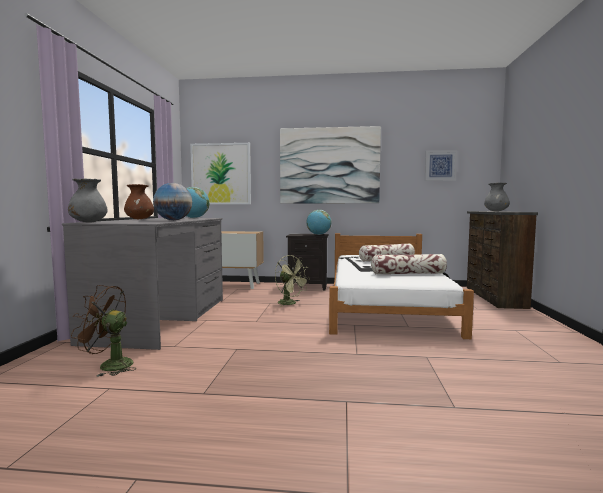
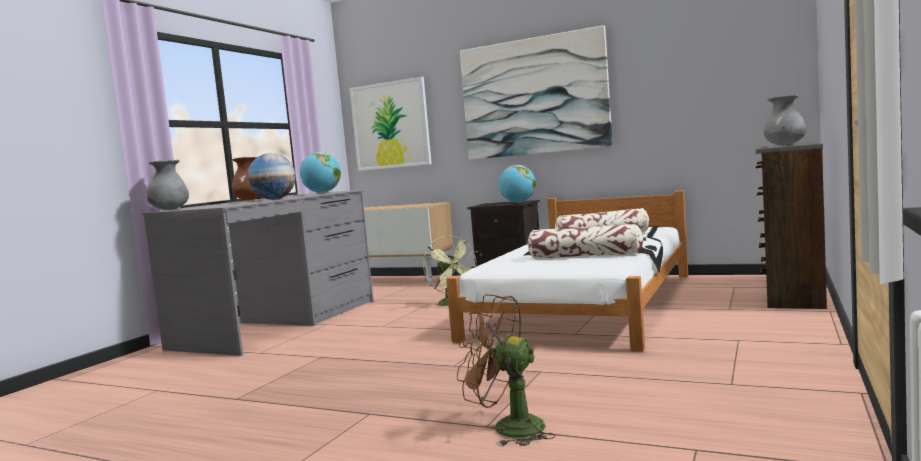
camera: 20 degrees right, 0 degrees up
(108, 366) = (177, 370): brown fan -> brown fan (507, 428)
(440, 165) = (708, 75): picture -> none

